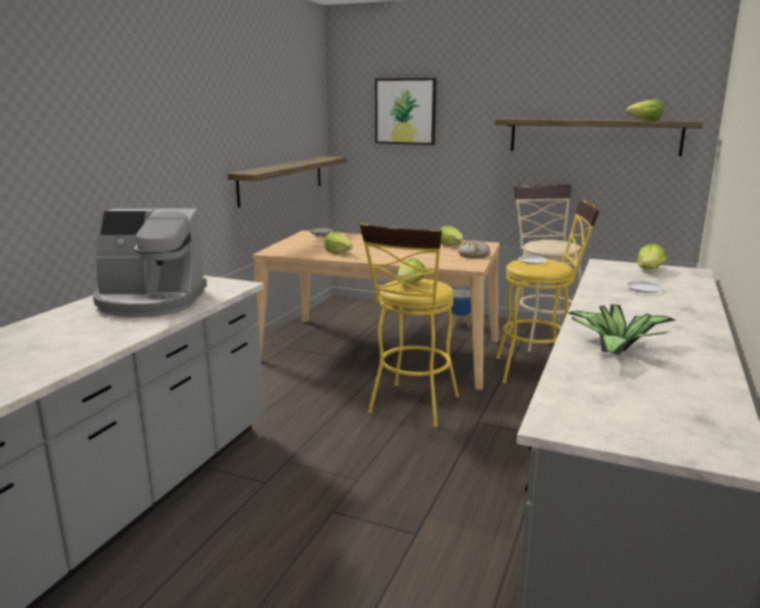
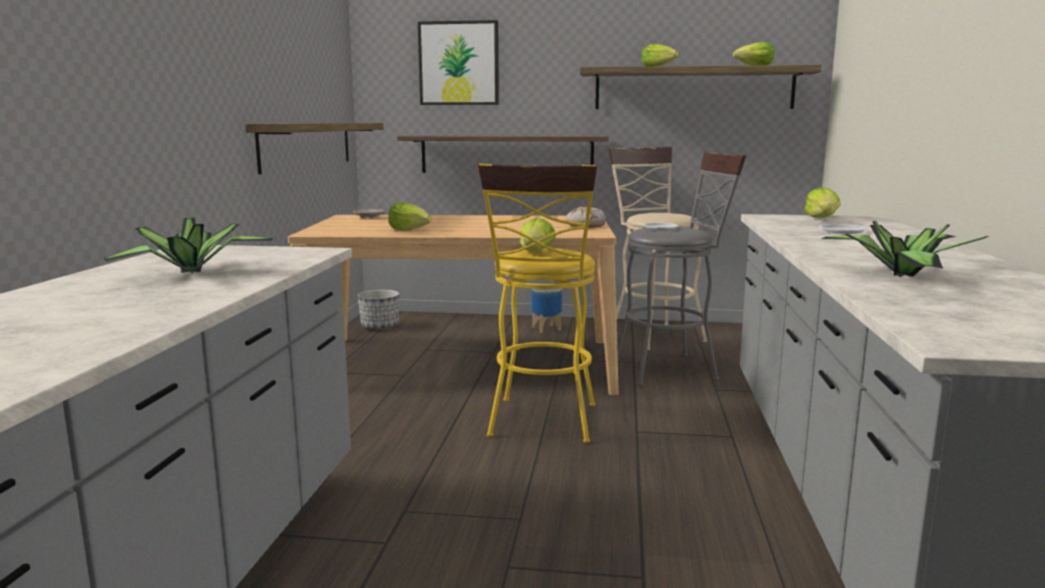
camera: 15 degrees left, 5 degrees down
(151, 301) = (192, 271): coffee machine -> potted plant
(336, 312) = (380, 327): none -> planter
(439, 184) = (506, 154): none -> shelf
(451, 246) = (548, 220): lettuce -> lettuce (659, 67)
(539, 371) = (673, 368): yellow stool -> grey stool

